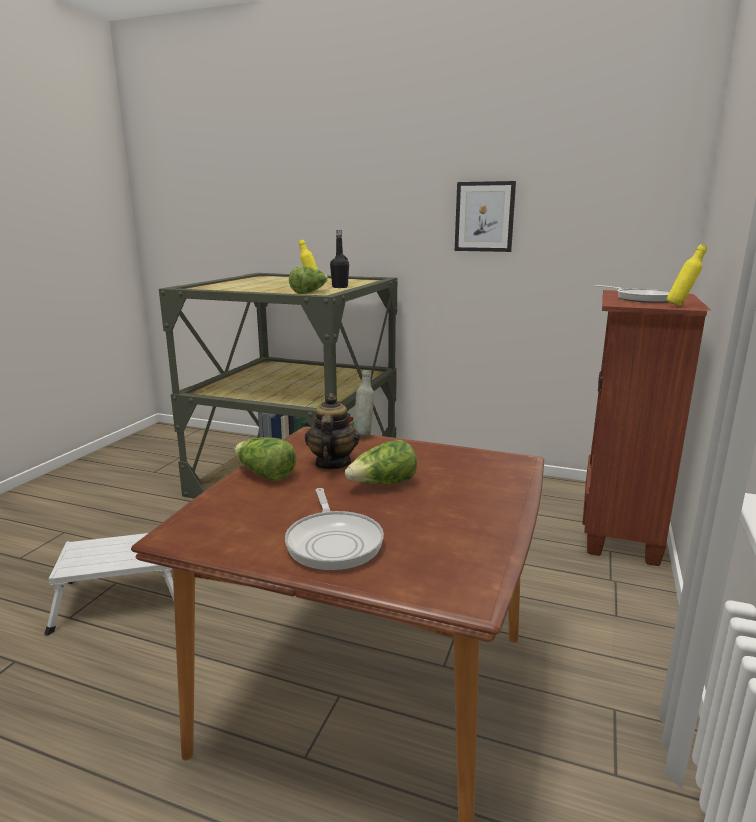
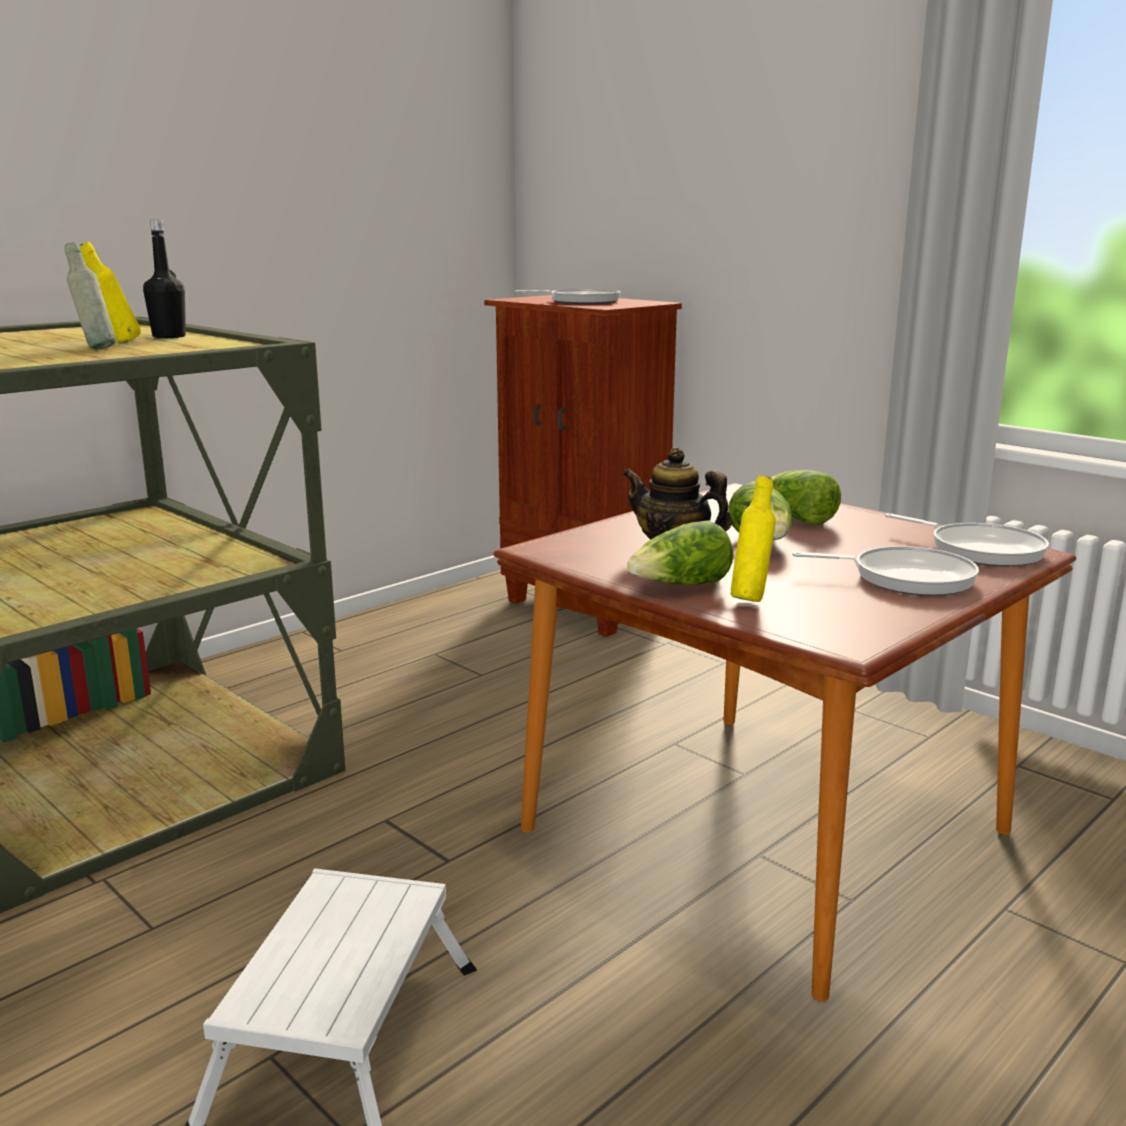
camera: 65 degrees left, 0 degrees up
(309, 292) = (200, 347): lettuce -> lettuce (798, 518)
(364, 435) = (581, 527): grey bottle -> grey bottle (95, 348)
(448, 570) = (980, 550): none -> frying pan
(484, 217) = (269, 197): picture -> none
(681, 306) = (644, 302): yellow bottle -> yellow bottle (750, 598)

